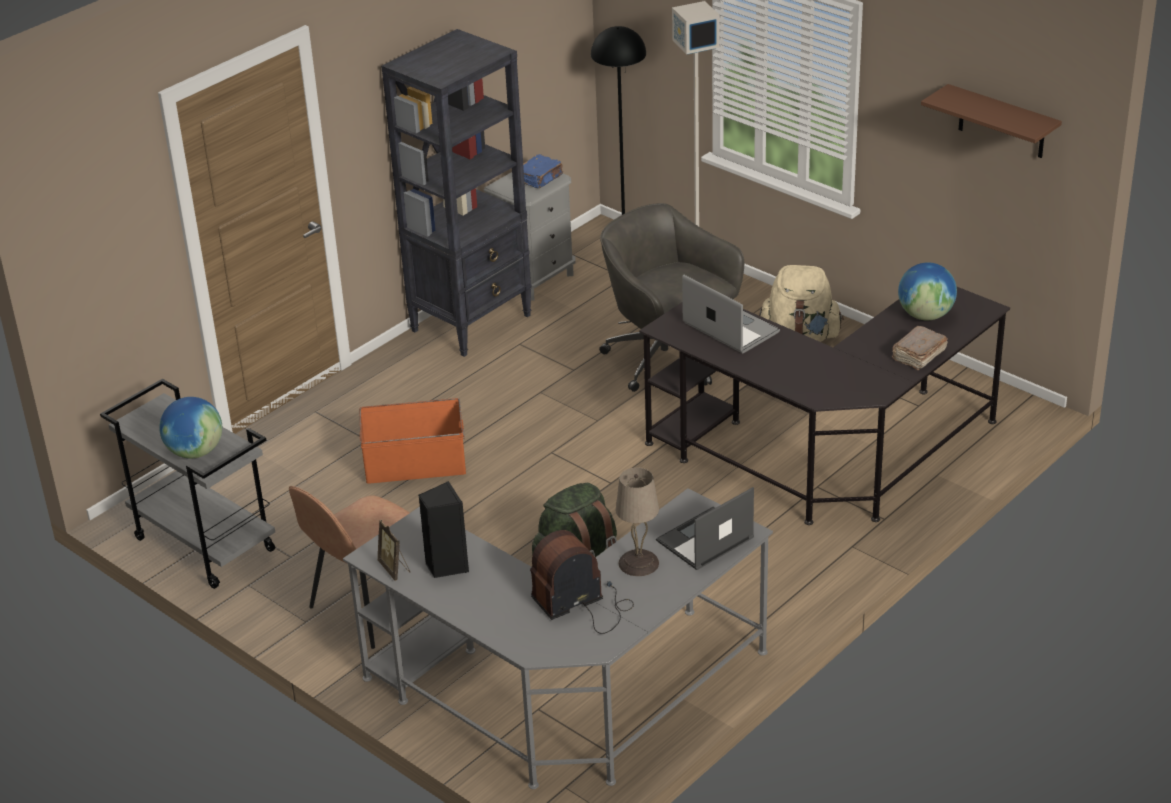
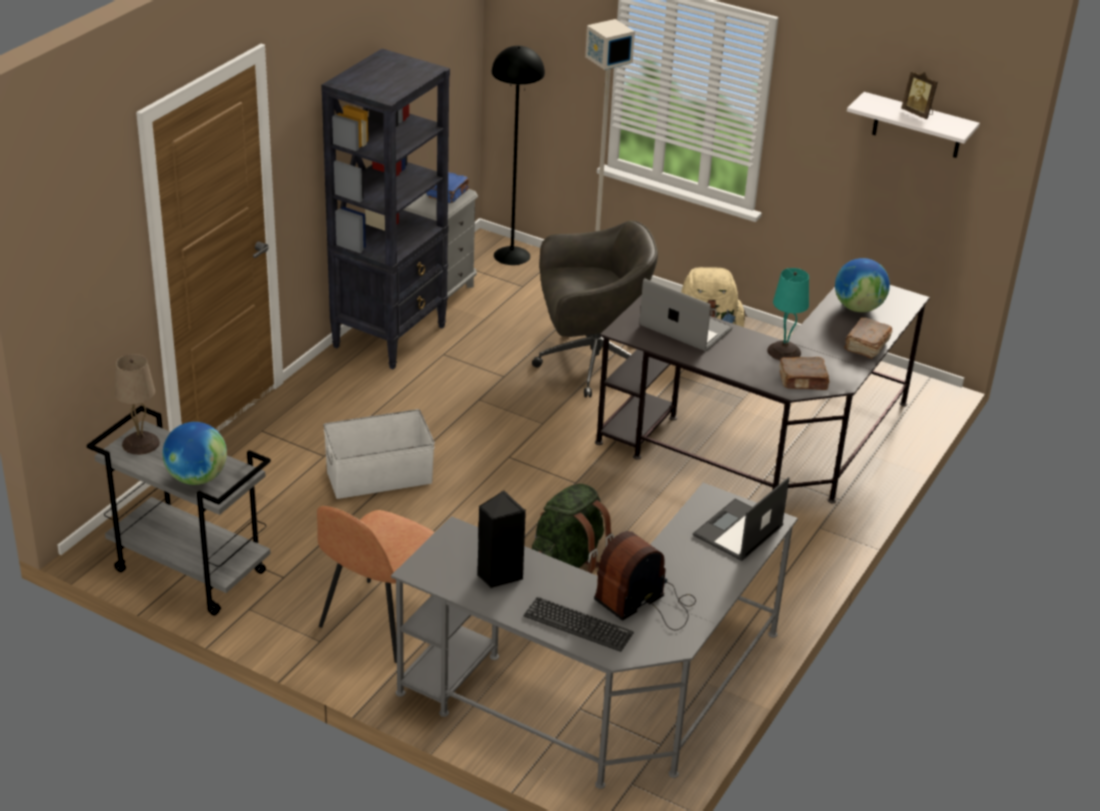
camera: 15 degrees left, 0 degrees up
(395, 568) = (448, 581): picture frame -> picture frame (918, 113)
(414, 464) = (378, 477): orange storage box -> white storage box
(507, 620) = (578, 625): none -> keyboard
(638, 562) = (683, 557): beige table lamp -> beige table lamp (140, 443)
(668, 361) = (590, 363): grey office chair -> grey office chair turned 135 degrees clockwise
(825, 358) = (783, 352): none -> turquoise table lamp
(834, 390) = (803, 381): none -> brown book
(1002, 122) = (917, 126): brown shelf -> white shelf

